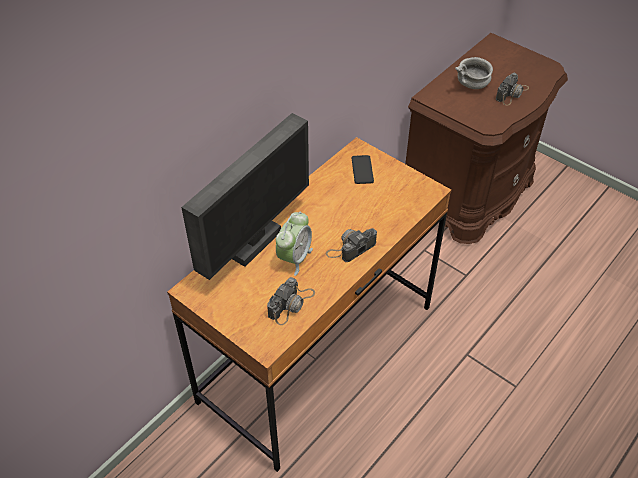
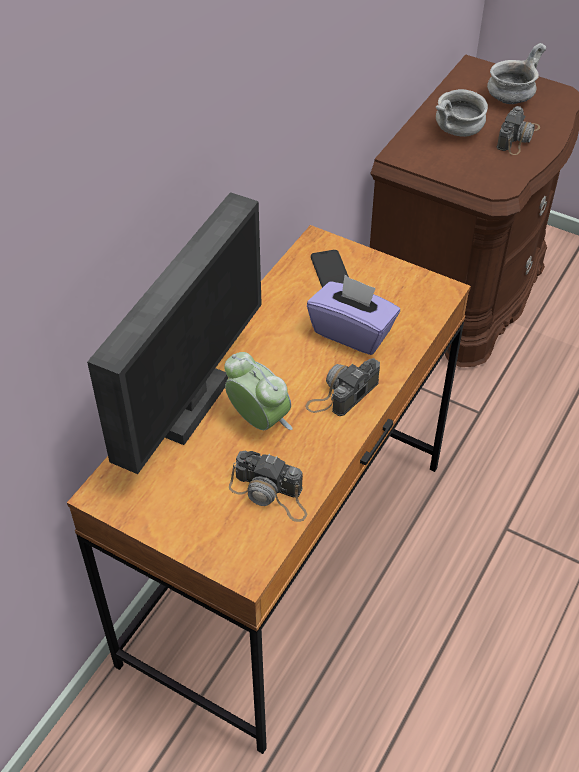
camera: 10 degrees left, 0 degrees up
(291, 304) = (270, 494): camera -> camera turned 90 degrees clockwise
(294, 258) = (258, 421): alarm clock -> alarm clock turned 60 degrees counterclockwise
(367, 210) = (352, 332): none -> purple tissue box
(513, 66) = (510, 98): none -> grey bowl

